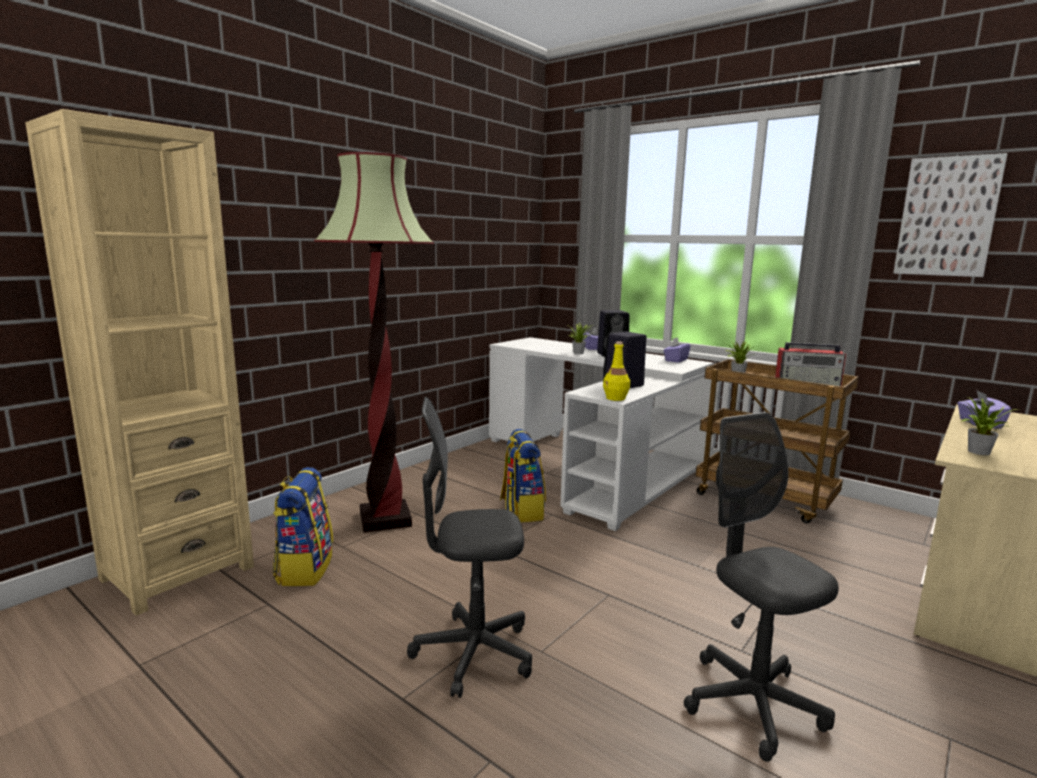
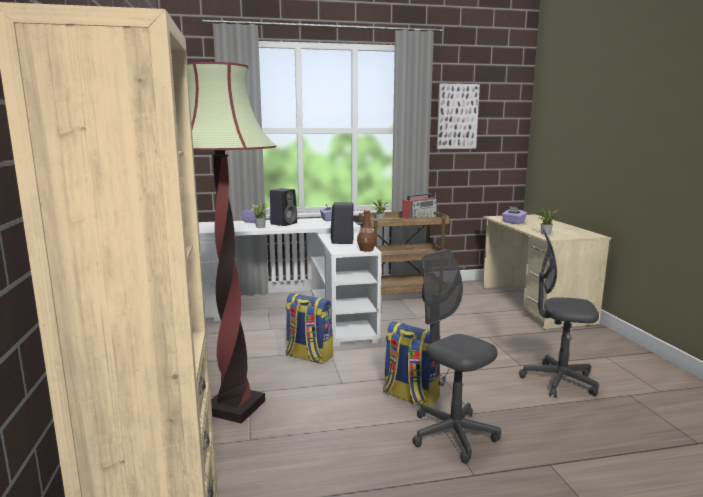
camera: 50 degrees left, 0 degrees up
(304, 568) = (260, 467): backpack -> backpack (409, 397)
(473, 653) = (452, 435): grey office chair -> grey office chair turned 105 degrees clockwise
(616, 398) = (366, 249): yellow bottle -> brown bottle

